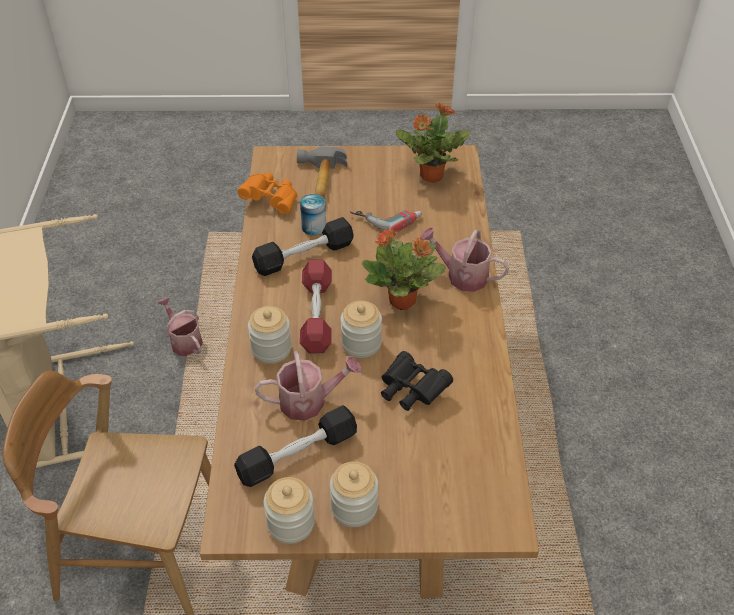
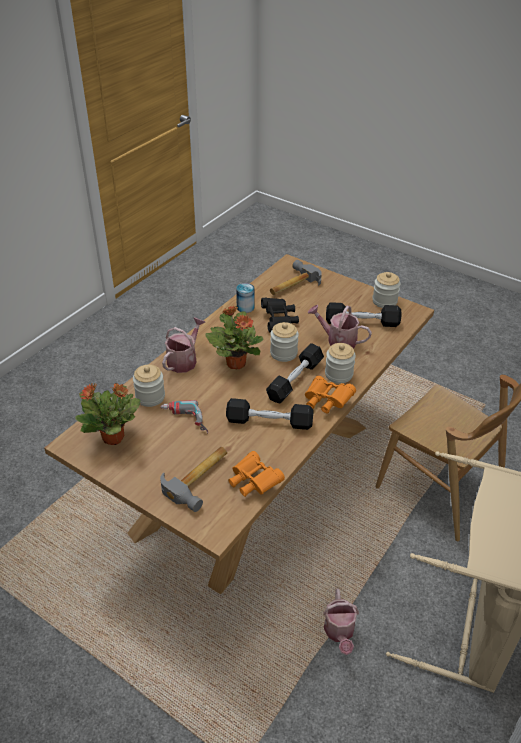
camera: 145 degrees left, 5 degrees down
(261, 306) = (326, 402): none -> orange binoculars
(314, 227) = (242, 440): can -> can (245, 307)
(316, 314) = (295, 380): red dumbbell -> black dumbbell
(354, 507) = (350, 294): jar -> jar (150, 397)
(460, 474) = (291, 284): none -> hammer
(462, 275) = (184, 360): watering can -> watering can turned 120 degrees counterclockwise

